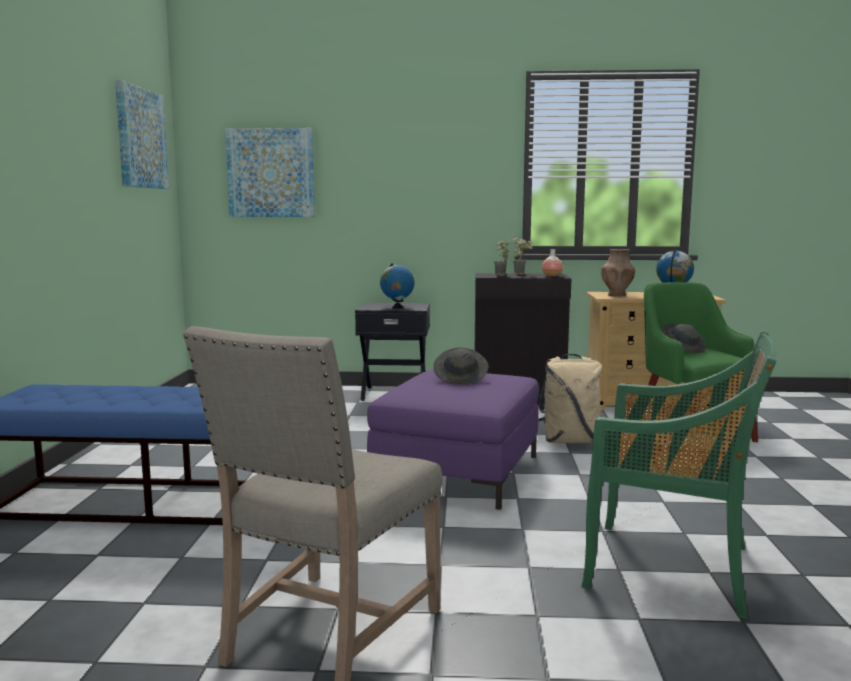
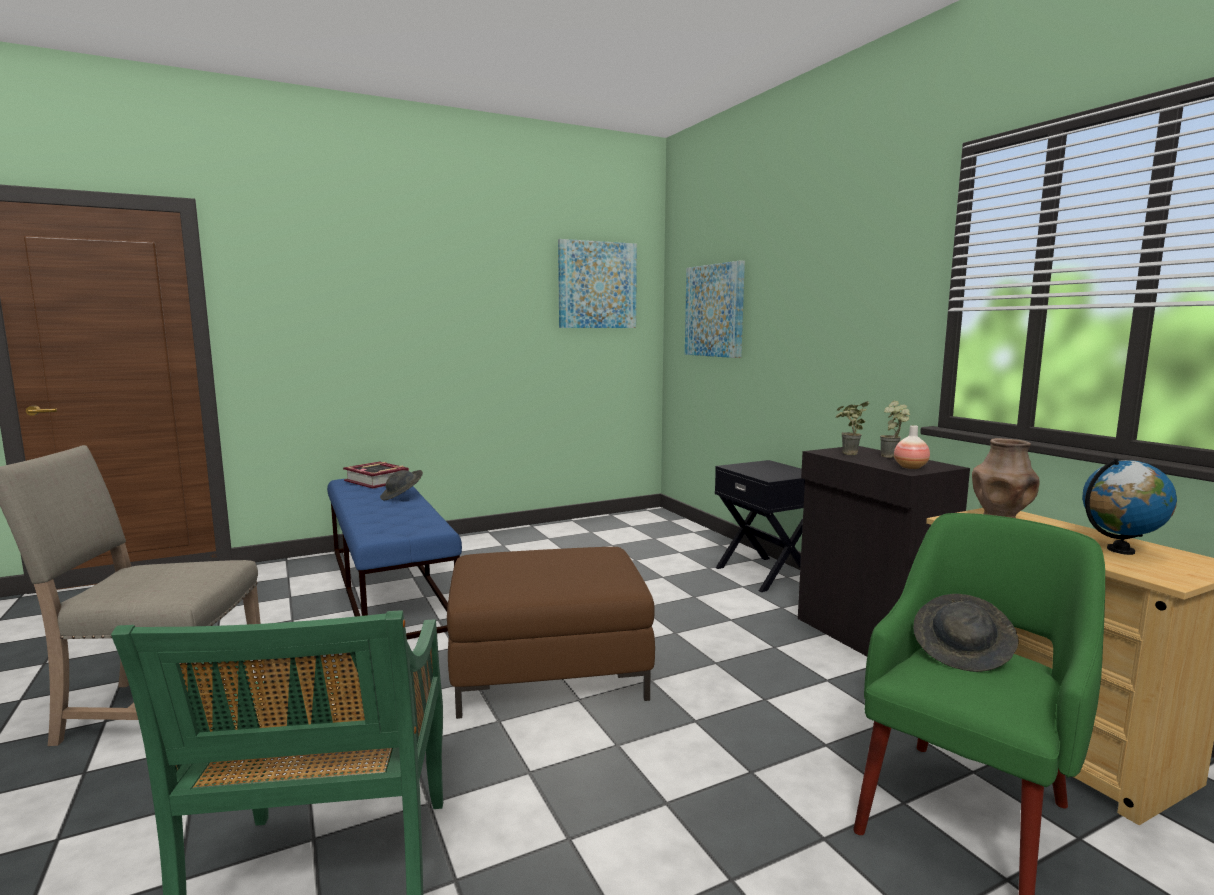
camera: 60 degrees right, 0 degrees up
(52, 392) = (377, 481): none -> book
(397, 307) = (761, 472): globe -> none
(458, 473) = (547, 669): purple ottoman -> brown ottoman
(461, 379) = (567, 564): grey hat -> grey hat (402, 496)
(569, 441) = (743, 709): beige backpack -> none

